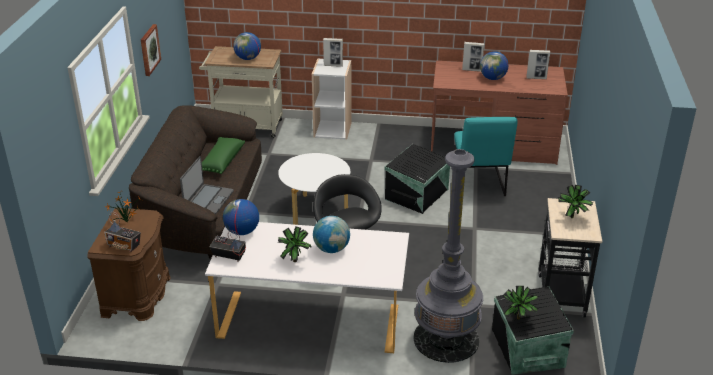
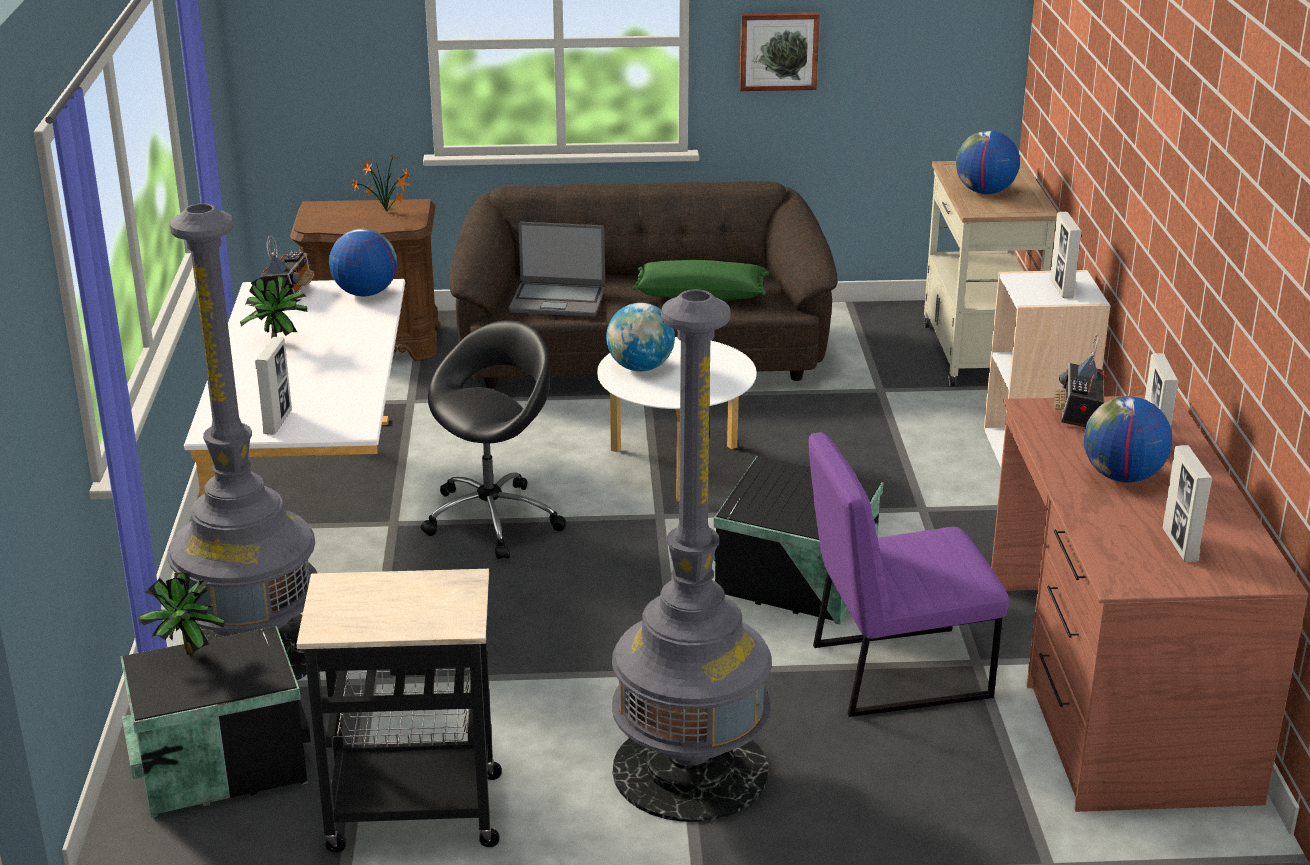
camera: 80 degrees right, 5 degrees down
(124, 246) = (318, 220): radio -> radio (1078, 414)
(331, 249) = (313, 371): globe -> globe (640, 368)
(385, 260) = (277, 422): none -> picture frame
(479, 183) = (895, 671): turquoise chair -> purple chair
(535, 232) = (690, 770): none -> grey floor lamp
(573, 218) = (395, 603): potted plant -> none

